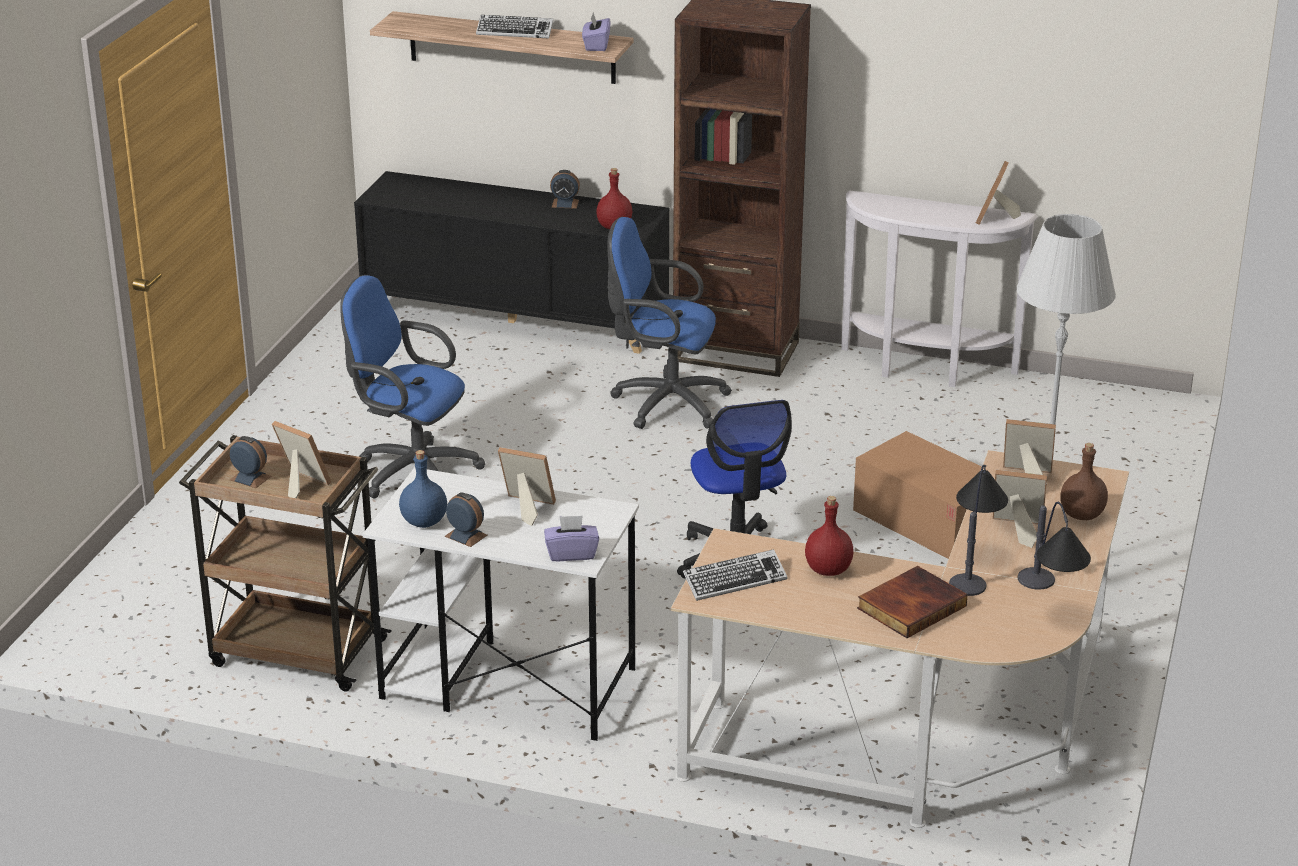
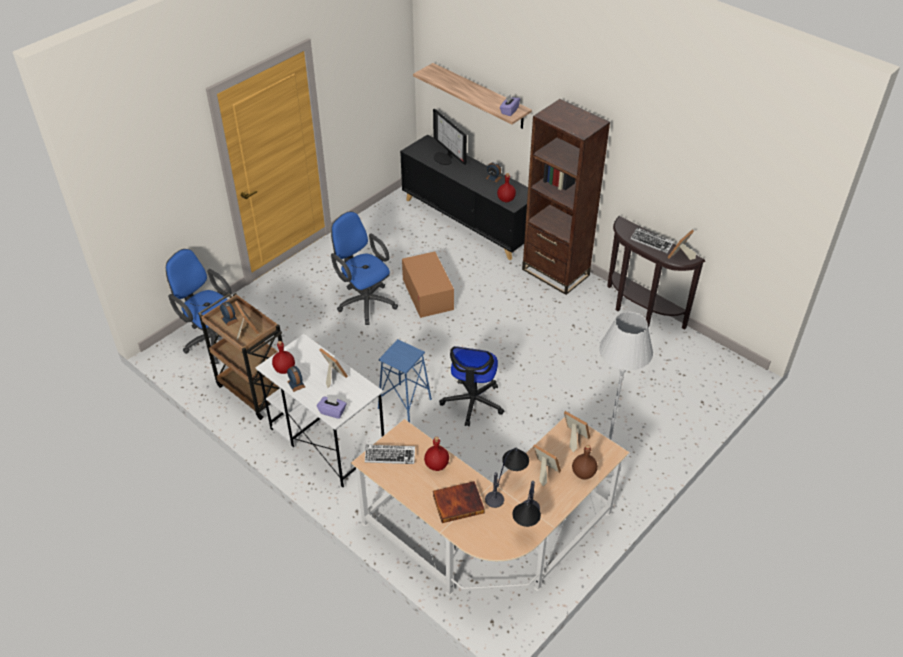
camera: 25 degrees right, 15 degrees up
(423, 522) = (284, 369): blue bottle -> red bottle
(450, 195) = (445, 158): none -> monitor
(515, 32) = (478, 91): keyboard -> keyboard (651, 242)
(613, 594) = (404, 404): none -> blue stool
(664, 403) = (501, 294): blue office chair -> blue office chair (212, 339)
(925, 370) = (640, 312): white console table -> brown console table
(927, 521) = (576, 409): cardboard box -> cardboard box (427, 294)

